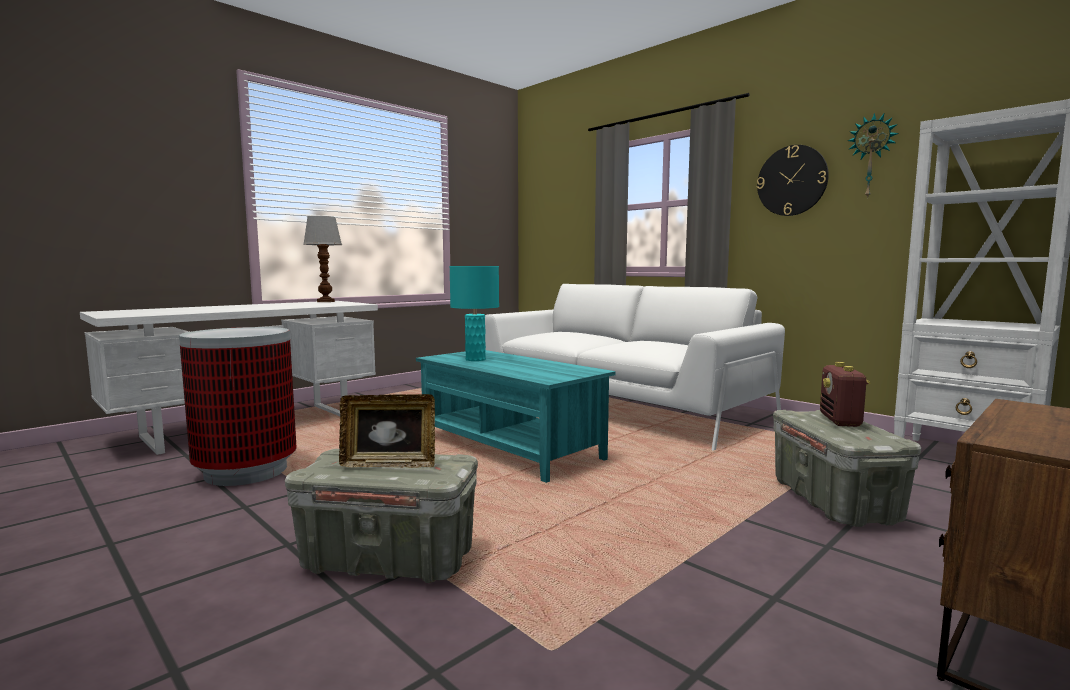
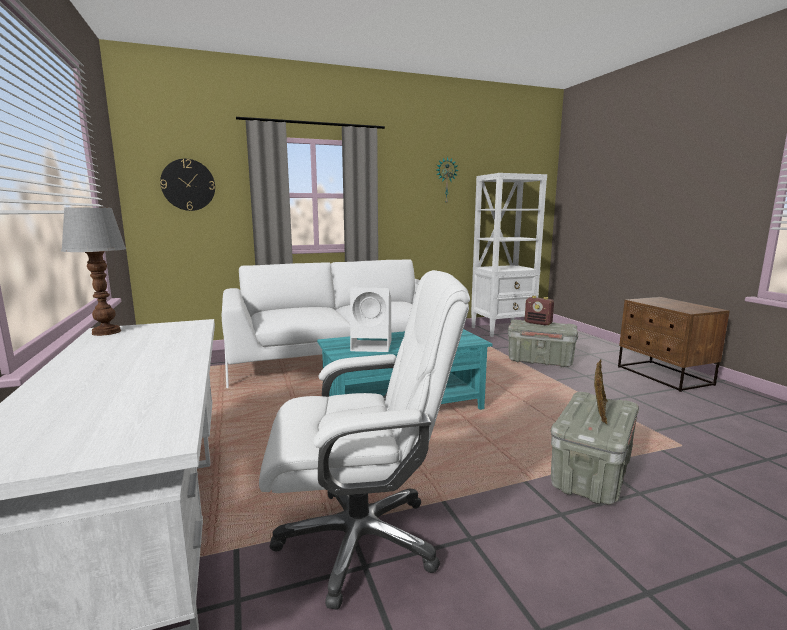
camera: 65 degrees left, 5 degrees up
(246, 471) = (361, 539): trash can -> white office chair
(475, 359) = (373, 346): turquoise table lamp -> white speaker
(792, 180) = (406, 189): wall clock -> wall clock (188, 185)

